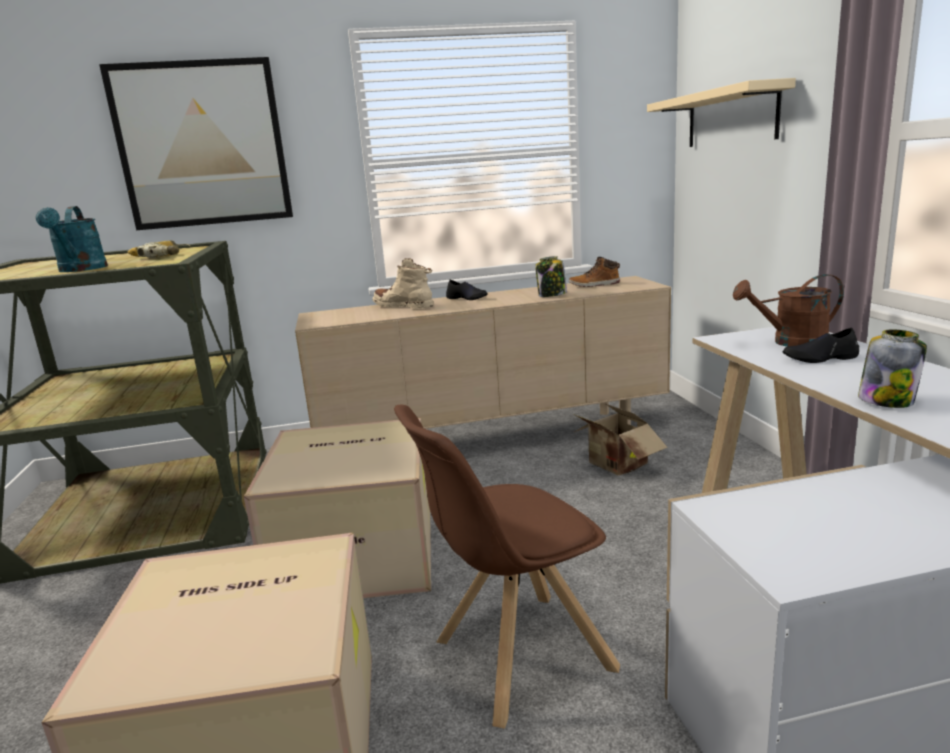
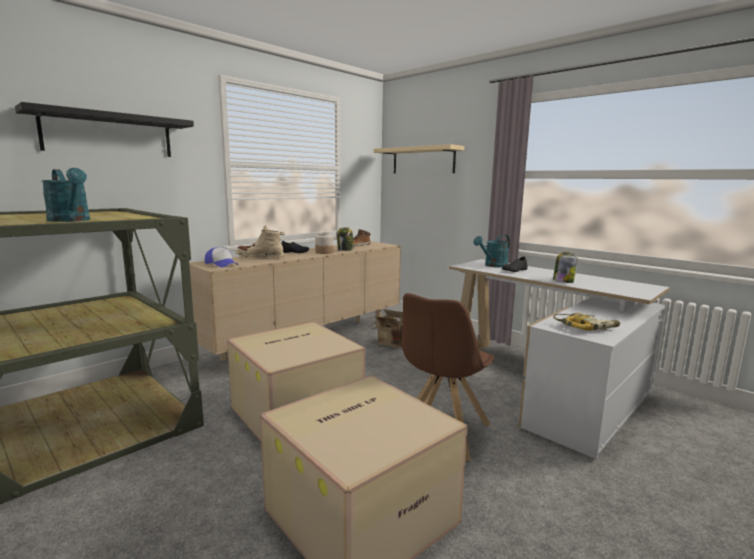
camera: 35 degrees left, 5 degrees down
(164, 256) = (115, 215): power drill -> power drill (586, 327)
(202, 145) = (109, 135): picture -> black shelf
(332, 318) = (222, 264): none -> cap
(508, 300) = (324, 252): none -> jar
(791, 343) = (493, 266): brown watering can -> turquoise watering can

